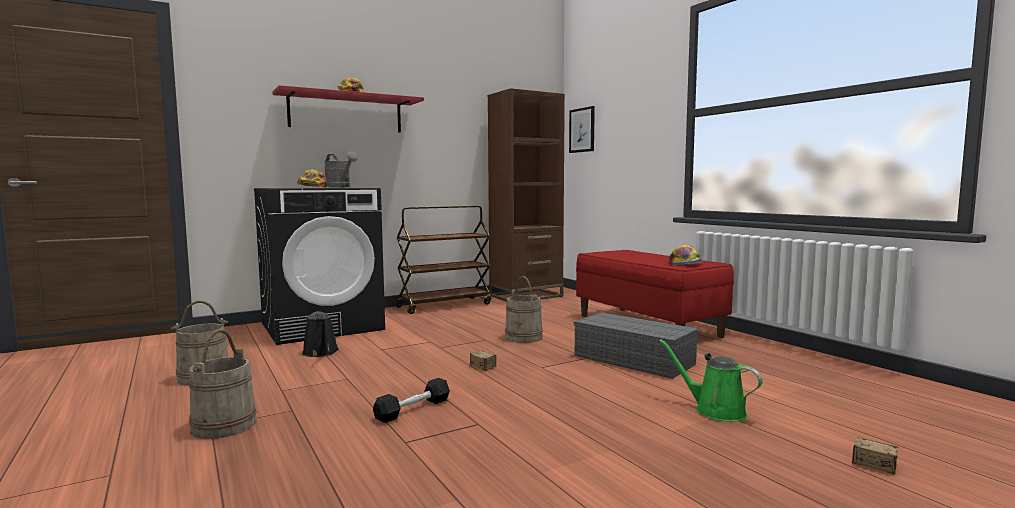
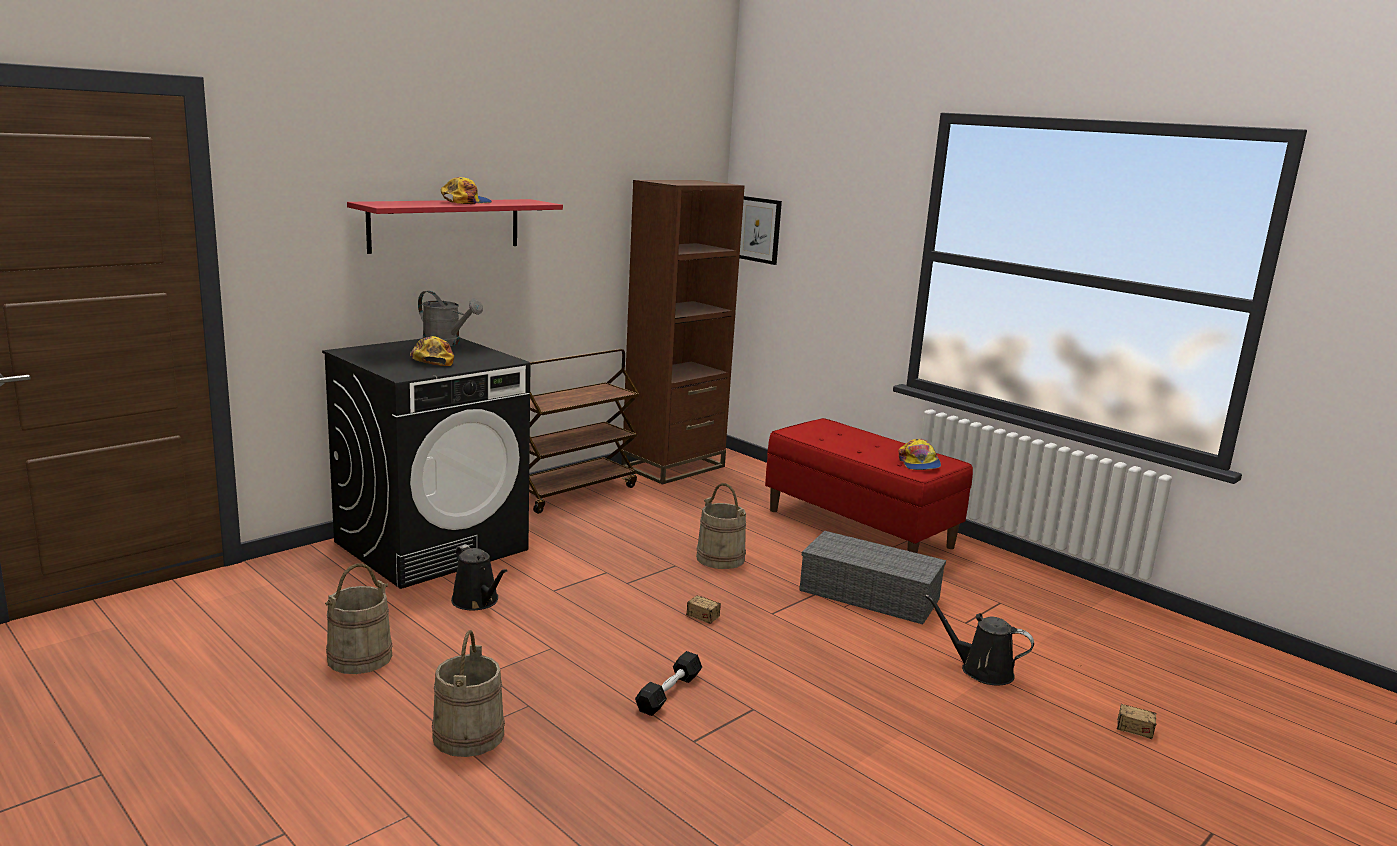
camera: 15 degrees left, 10 degrees up
(715, 410) = (981, 670): green watering can -> black watering can

